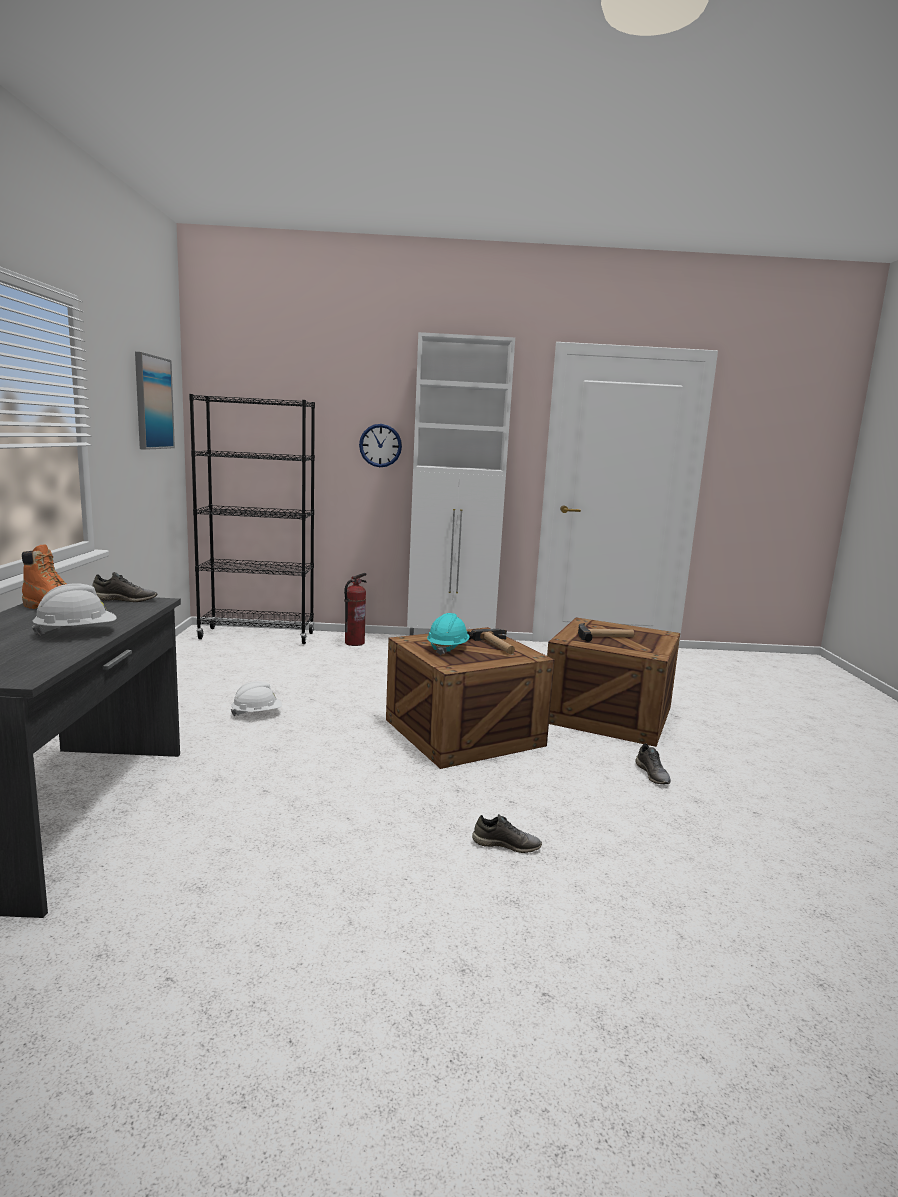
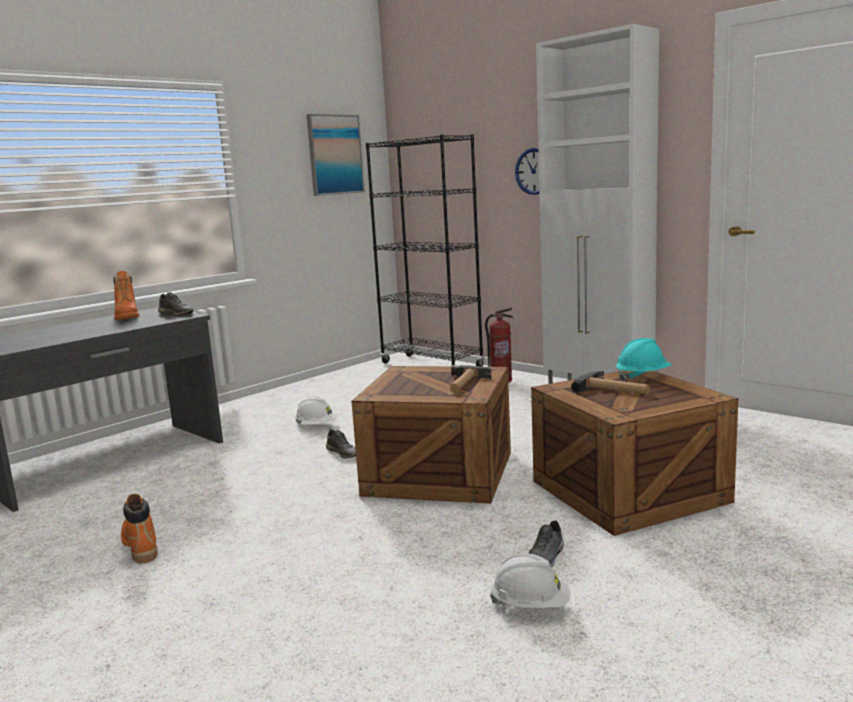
camera: 45 degrees right, 0 degrees up
(77, 633) = (91, 332): white hard hat -> white hard hat (531, 606)
(328, 884) = (140, 546): none -> orange boot
(447, 648) = (413, 380): turquoise hard hat -> turquoise hard hat (642, 376)
(506, 844) = (288, 566): grey shoe -> grey shoe (343, 453)

